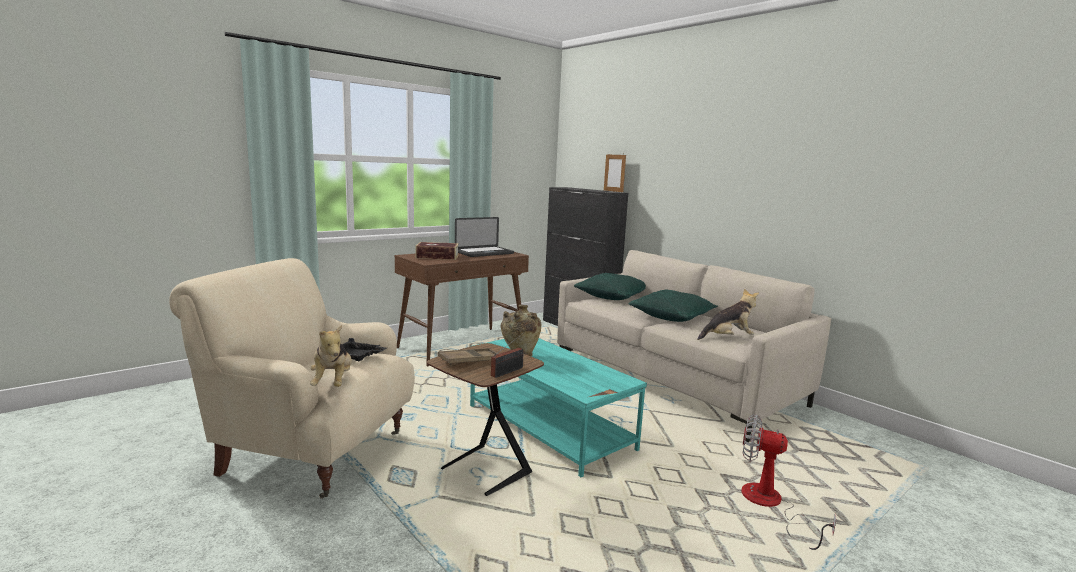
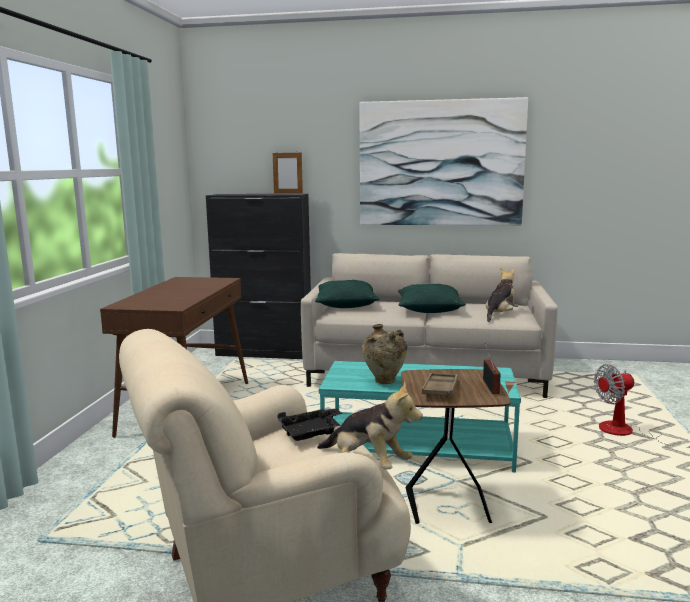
camera: 40 degrees left, 0 degrees up
(437, 256) = (158, 299): book -> none
(484, 253) = (191, 284): laptop -> none
(745, 172) = (440, 163): none -> picture

